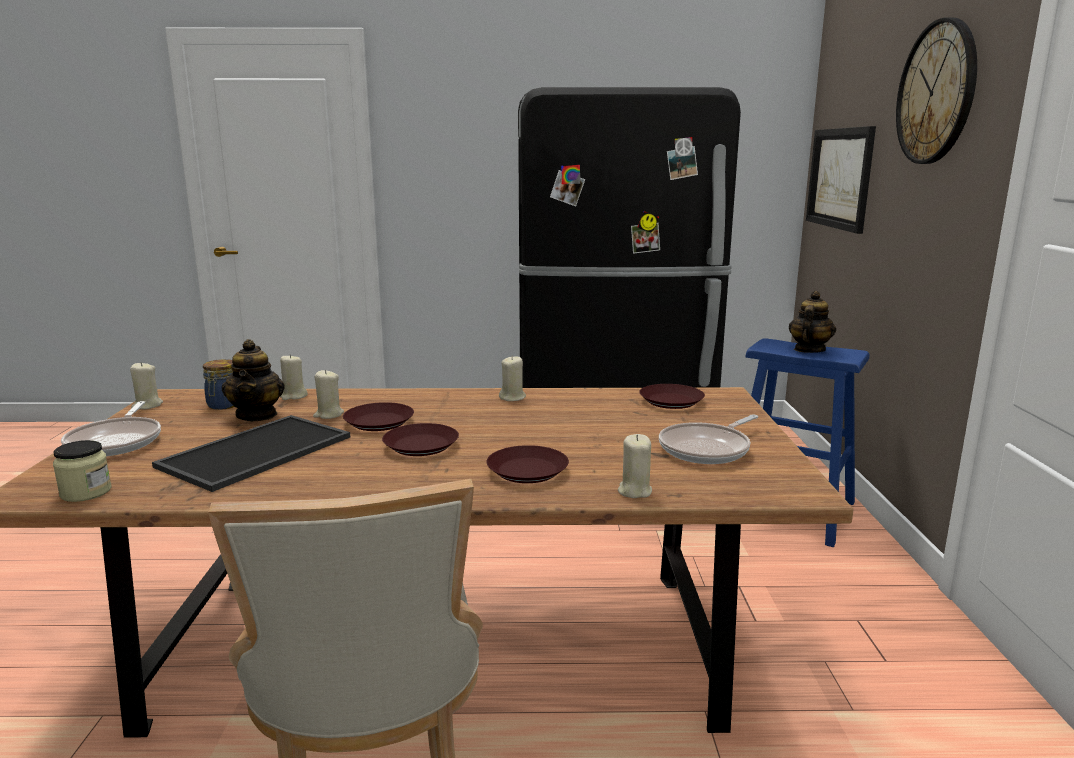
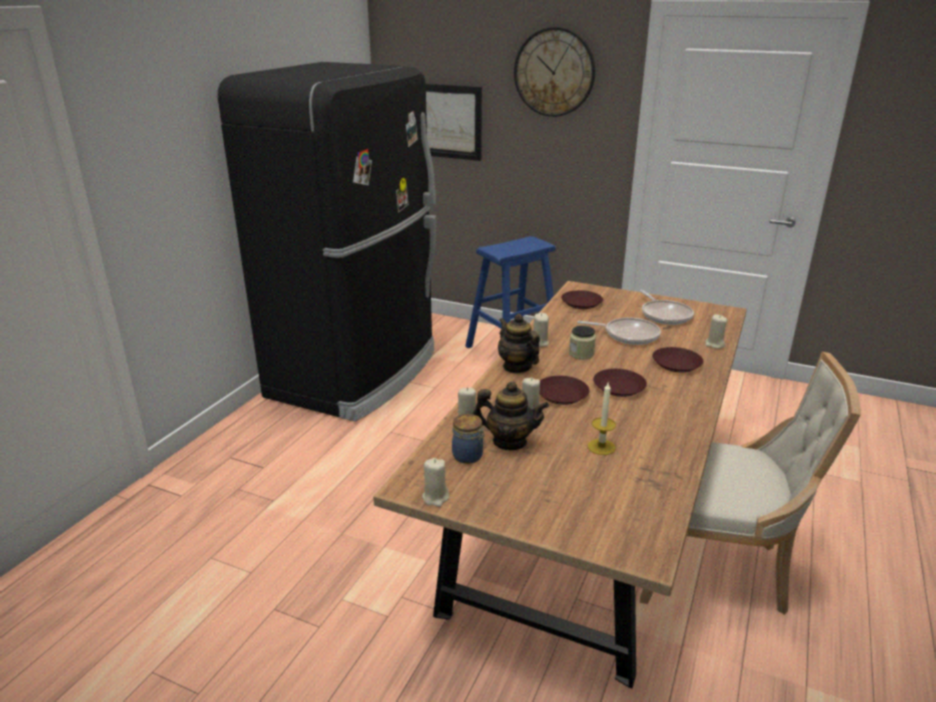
camera: 65 degrees left, 10 degrees up
(86, 492) = (652, 522): jar -> jar (581, 354)
(117, 441) = (537, 512): frying pan -> frying pan (628, 335)
(256, 453) = (601, 447): tray -> candle
(809, 350) = (516, 246): teapot -> teapot (517, 367)

